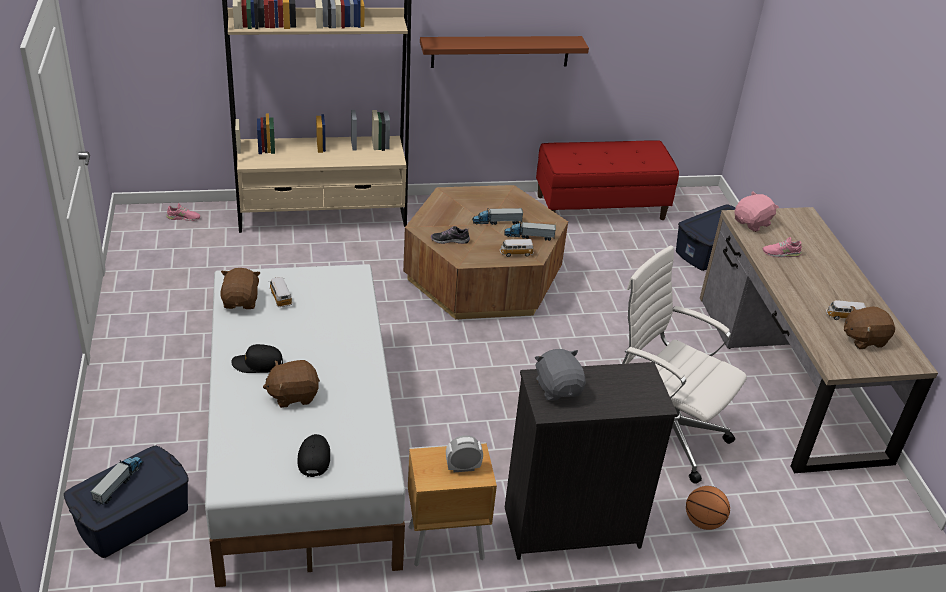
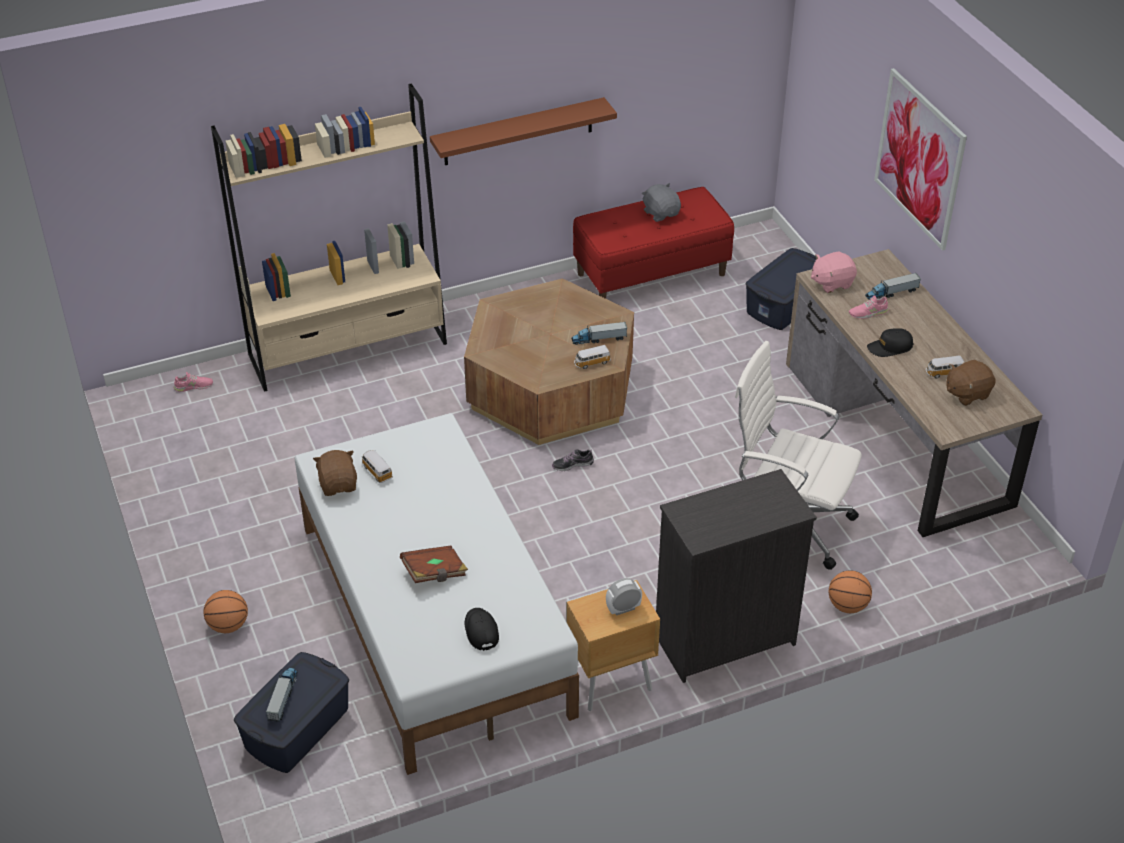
camera: 10 degrees left, 5 degrees up
(116, 412) = (228, 625): none -> basketball
(258, 364) = (386, 549): black cap -> black cap (889, 347)
(293, 395) = (434, 573): brown plush toy -> brown book
(450, 240) = (517, 362): shoe -> shoe (572, 465)
(497, 222) = (559, 329): toy truck -> toy truck (891, 293)
(558, 388) = (701, 516): grey plush toy -> grey plush toy (661, 213)
(752, 223) = (831, 283): pink plush toy -> pink plush toy turned 150 degrees counterclockwise
(856, 117) = (919, 159): none -> picture

